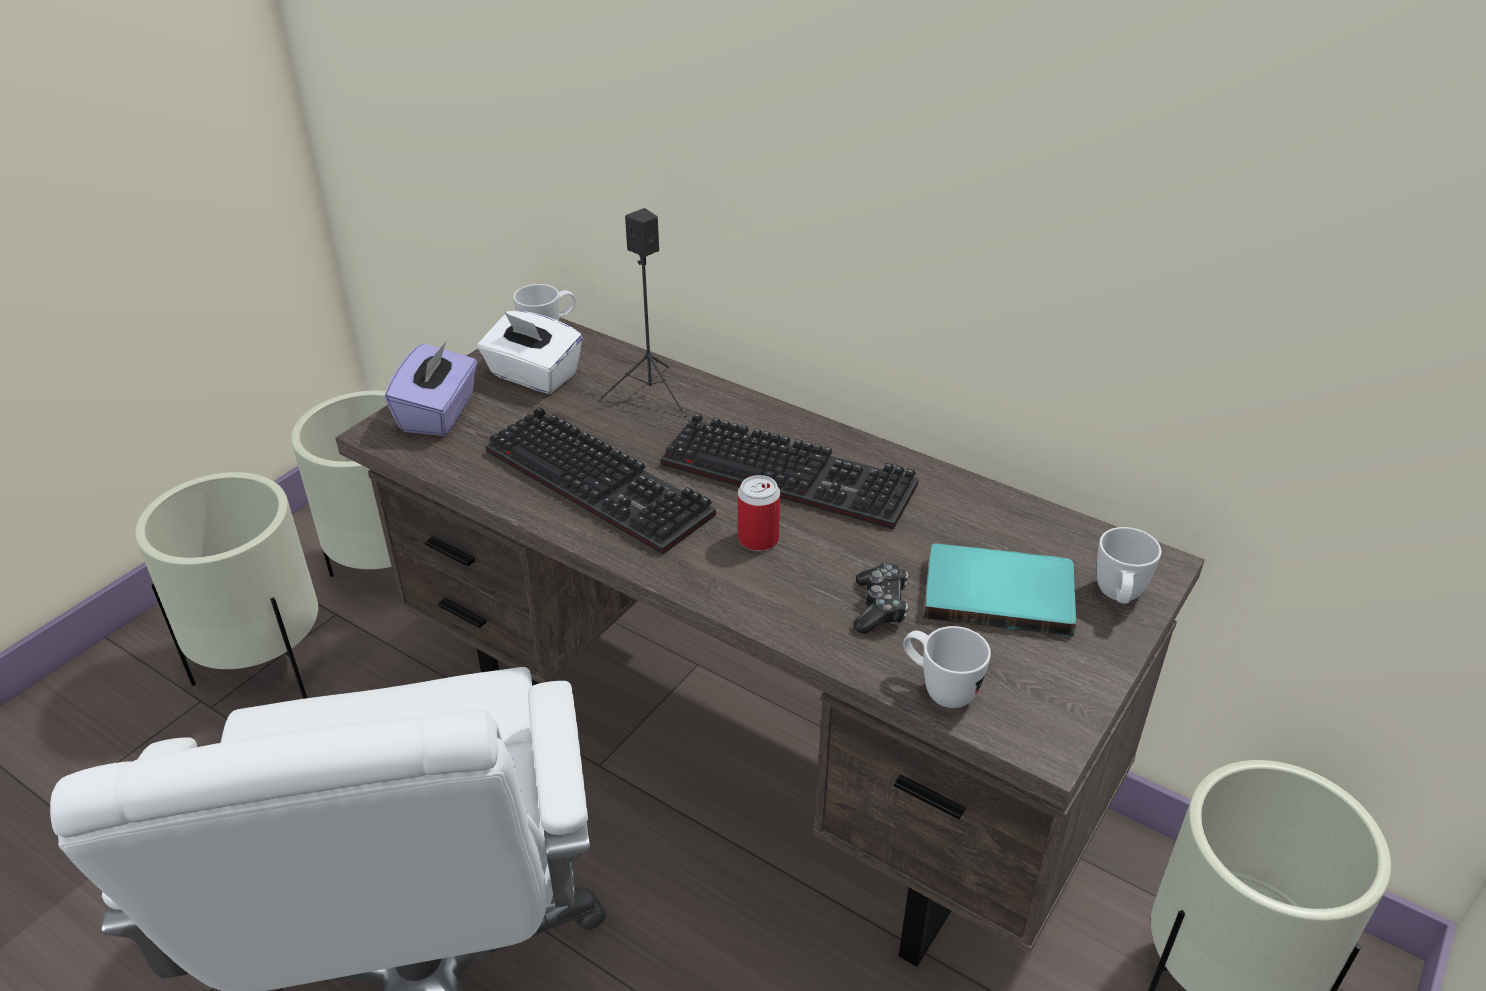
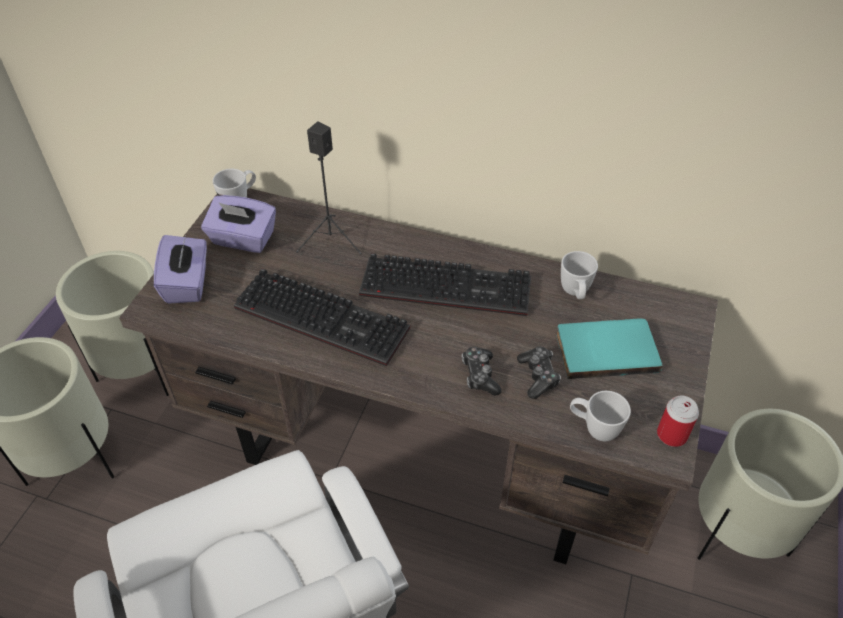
camera: 15 degrees left, 10 degrees up
(533, 376) = (243, 239): white tissue box -> purple tissue box
(758, 539) = (444, 341): can -> can (672, 435)
(793, 590) = (480, 375): none -> game controller
(1118, 598) = (677, 339): white mug -> white mug (575, 293)

